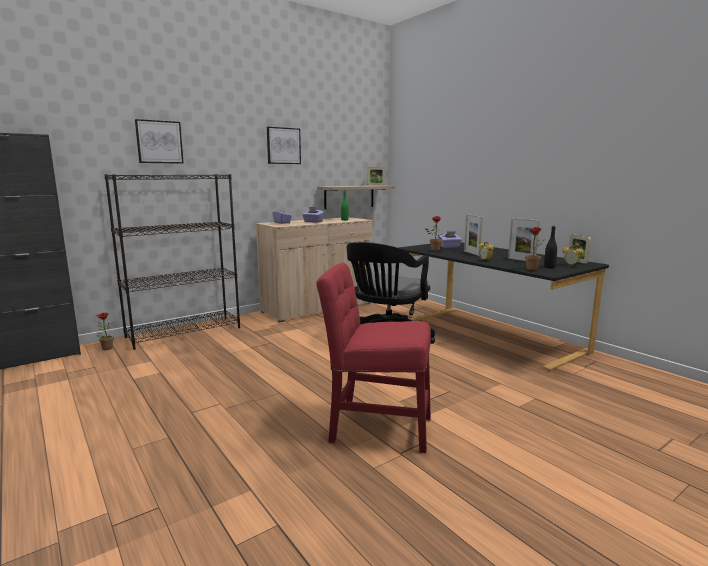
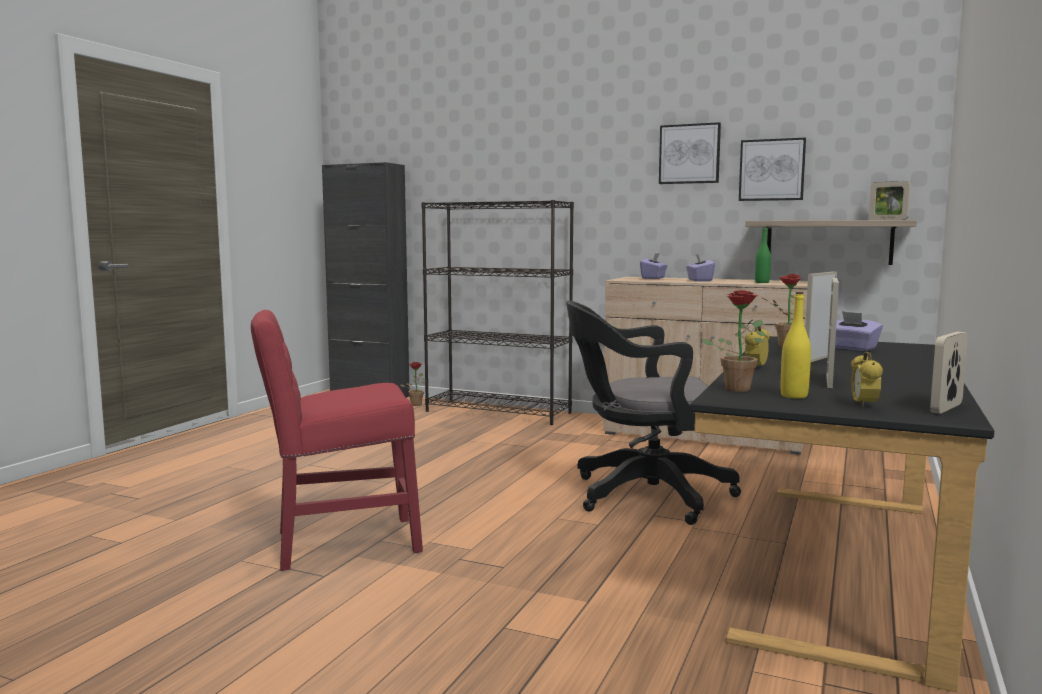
camera: 60 degrees right, 5 degrees down
(159, 142) = (511, 162): picture -> picture (772, 170)
(375, 428) = (339, 543): red chair -> red chair turned 90 degrees counterclockwise
(549, 267) = (794, 396): black bottle -> yellow bottle

